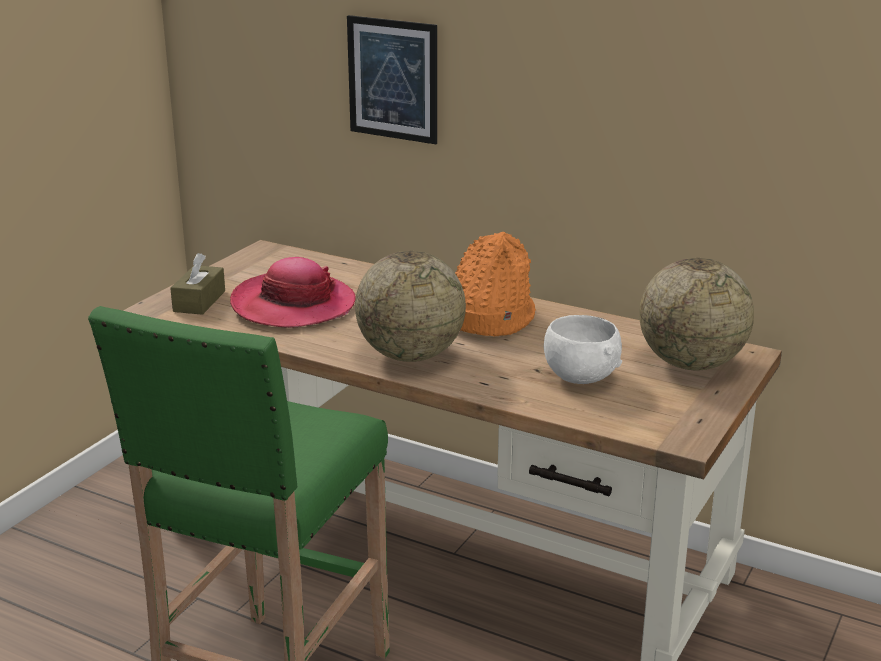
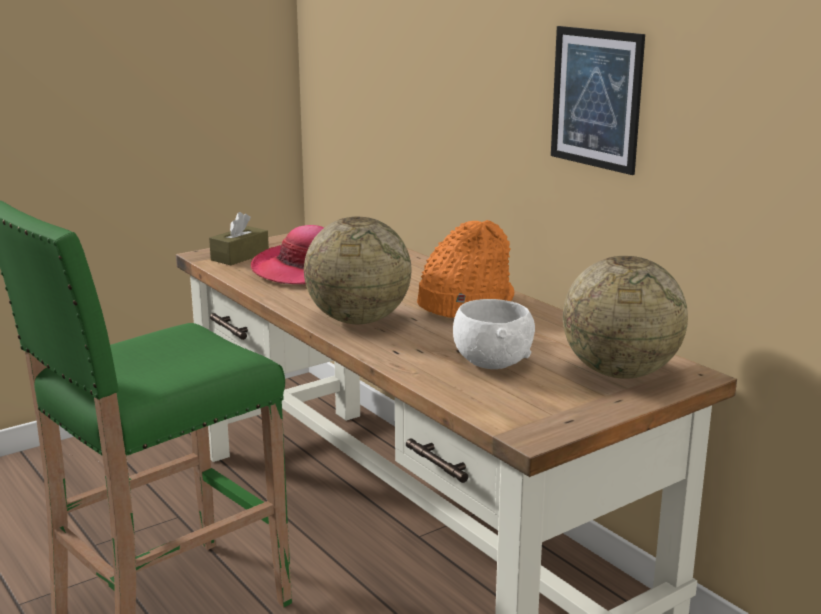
camera: 25 degrees right, 5 degrees down
(393, 79) = (436, 74): picture -> picture (596, 98)

